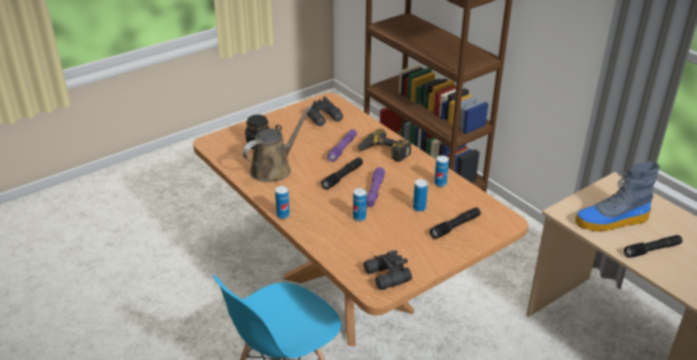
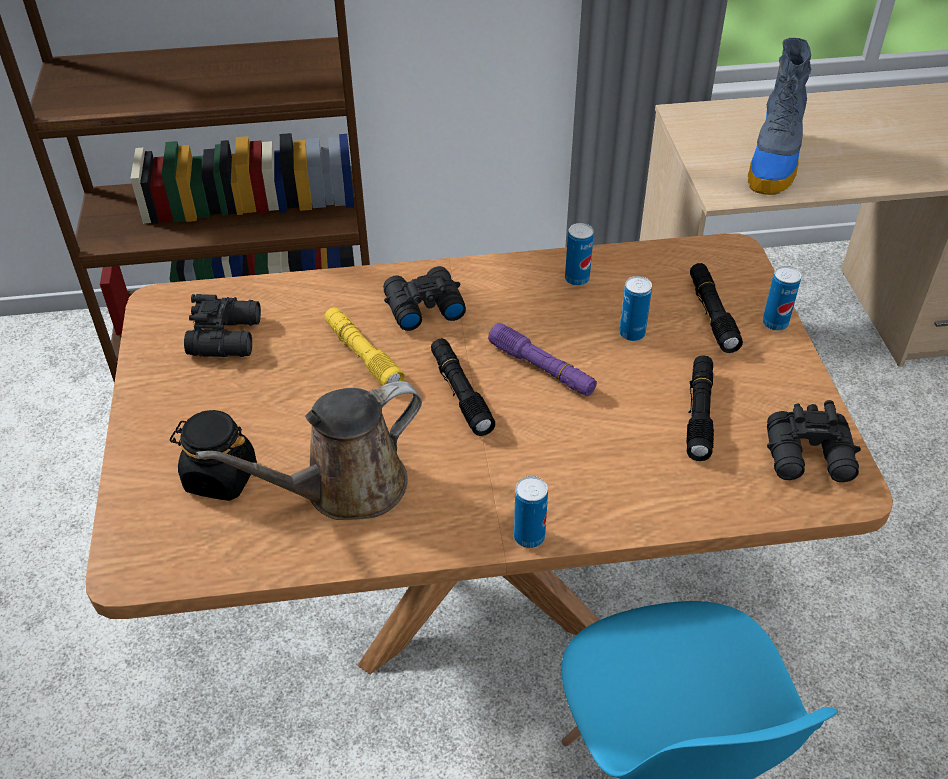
camera: 60 degrees left, 10 degrees up
(274, 169) = (345, 488): brown watering can -> brown watering can turned 105 degrees counterclockwise
(342, 149) = (363, 355): purple flashlight -> yellow flashlight
(359, 217) = (611, 422): can -> can (775, 323)
(382, 152) = (422, 306): power drill -> black binoculars
(652, 250) = (857, 160): black flashlight -> black flashlight (699, 414)

